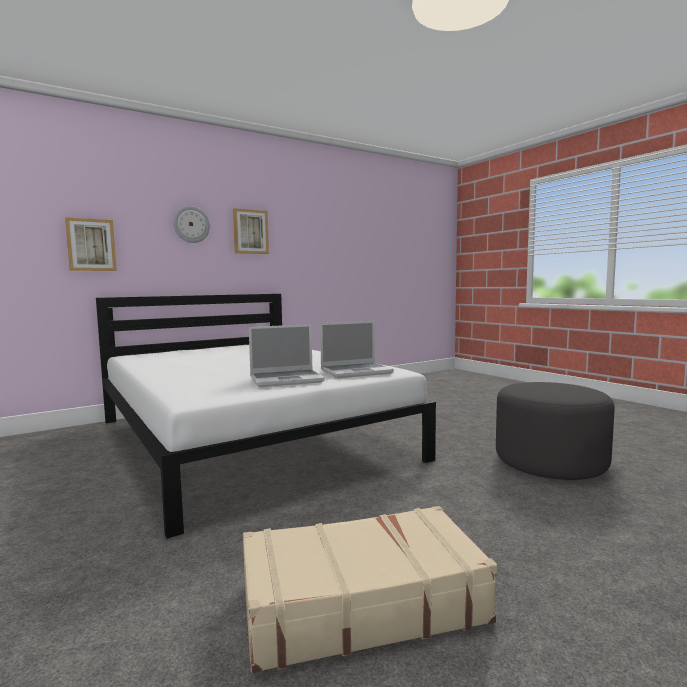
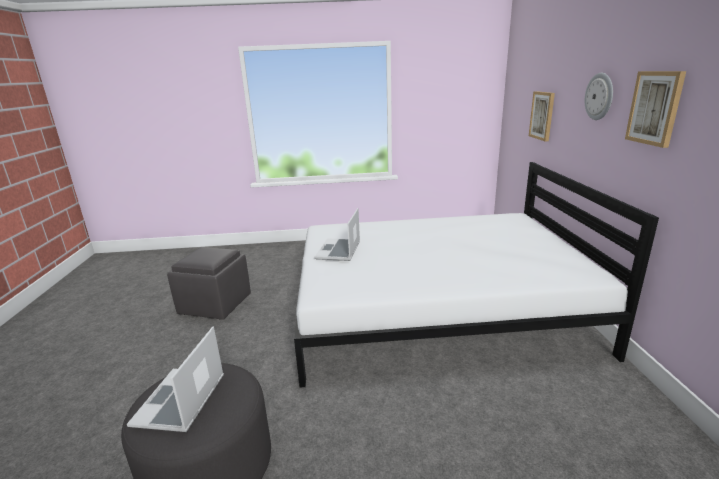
camera: 120 degrees right, 15 degrees up
(356, 371) = (337, 278): laptop -> laptop (180, 401)
(360, 602) = (215, 304): beige suitcase -> grey ottoman

